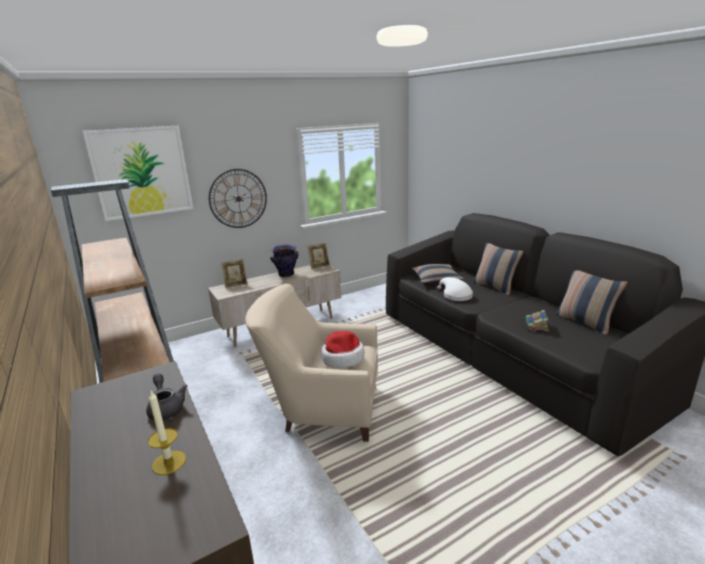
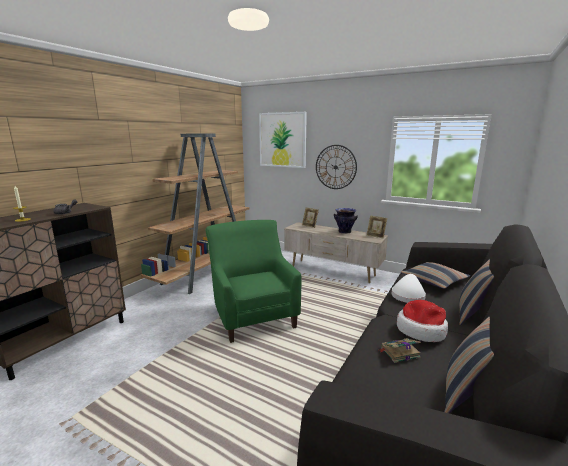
camera: 60 degrees right, 5 degrees down
(322, 409) = (252, 315): beige armchair -> green armchair
(342, 358) = (254, 279): hat -> hat (421, 330)

